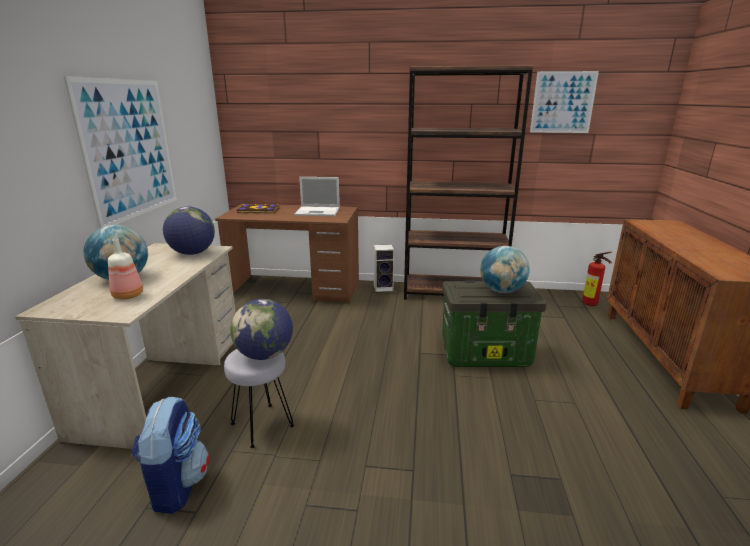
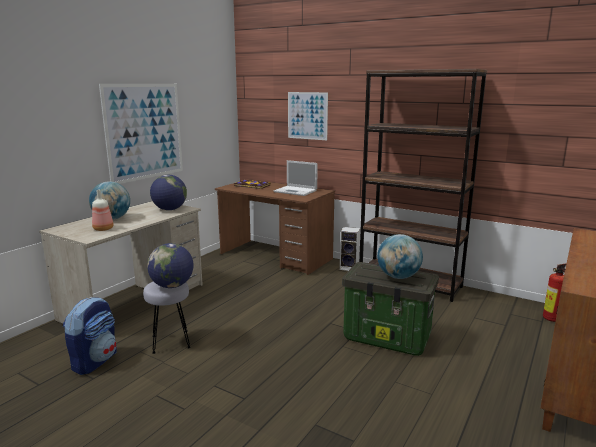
camera: 25 degrees right, 5 degrees down
(563, 102) = (530, 103): picture -> picture (307, 115)

